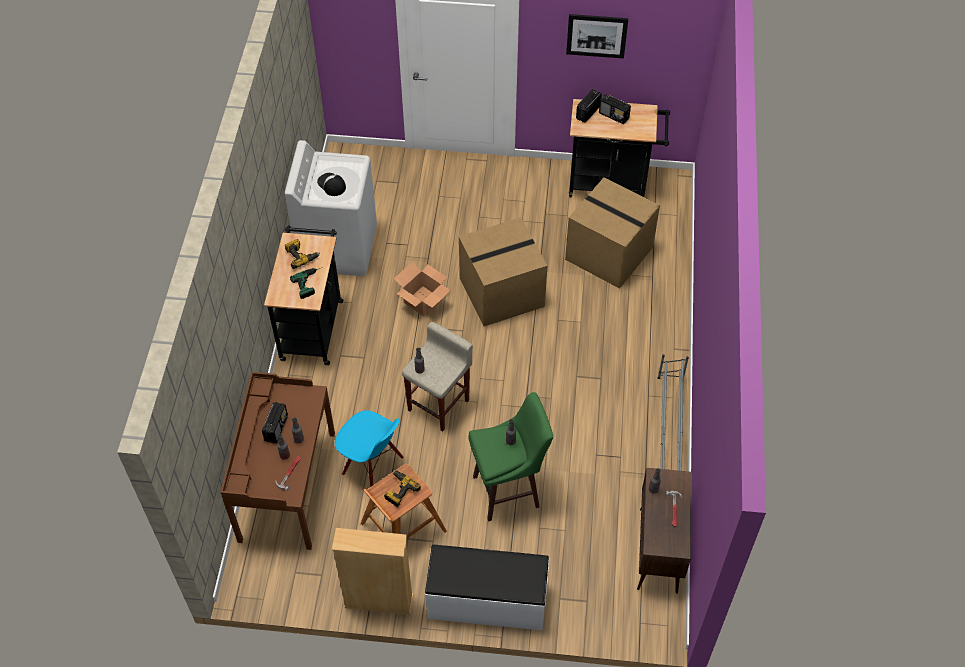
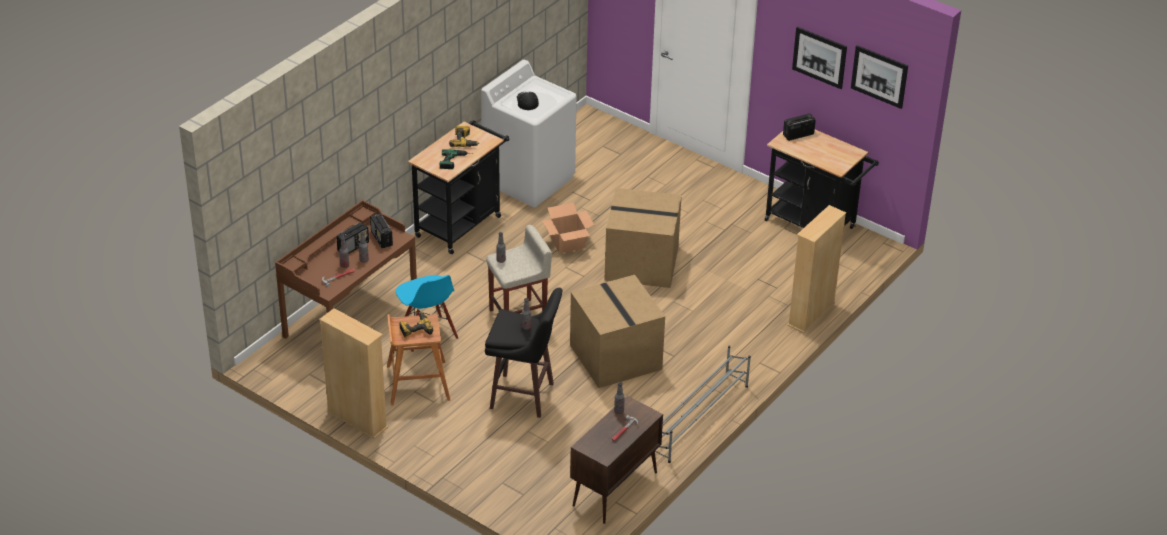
camera: 30 degrees right, 15 degrees down
(487, 601) = (442, 458): white bench -> none
(508, 491) = (524, 397): green stool -> black stool
(610, 253) = (765, 274): cardboard box -> cardboard box (617, 357)
(614, 116) = (820, 145): radio -> radio (381, 239)
(666, 36) = (879, 76): none -> picture
(677, 277) = (811, 314): none -> beige bookcase

